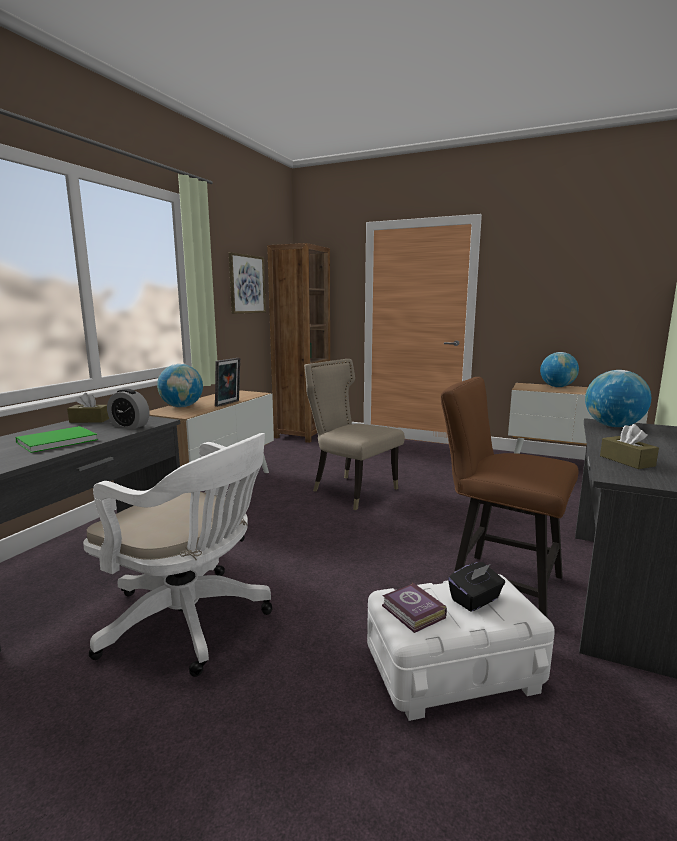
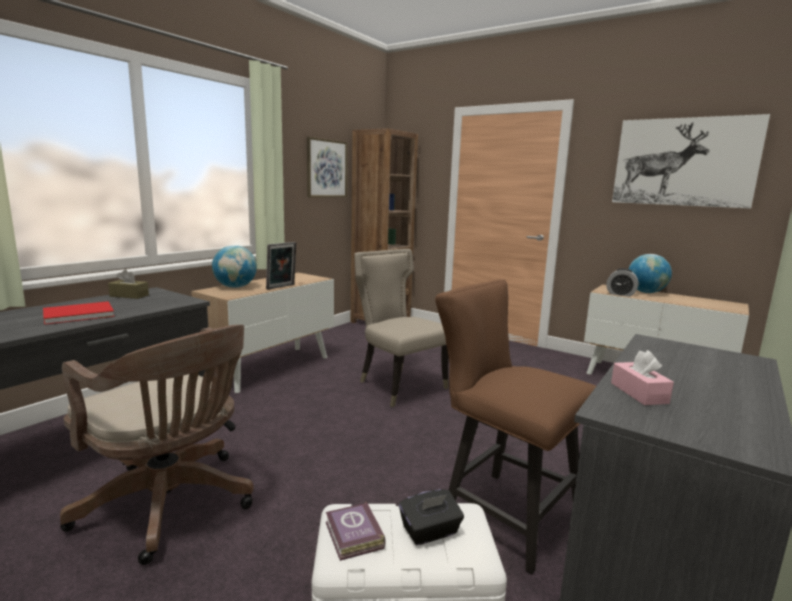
camera: 10 degrees right, 0 degrees up
(54, 441) = (76, 314): green book -> red book
(129, 426) = (157, 304): alarm clock -> alarm clock (620, 294)
(191, 622) = (172, 506): white office chair -> brown office chair
(582, 269) = (684, 162): none -> picture
(613, 426) = (662, 346): globe -> none
(627, 461) = (639, 393): brown tissue box -> pink tissue box

